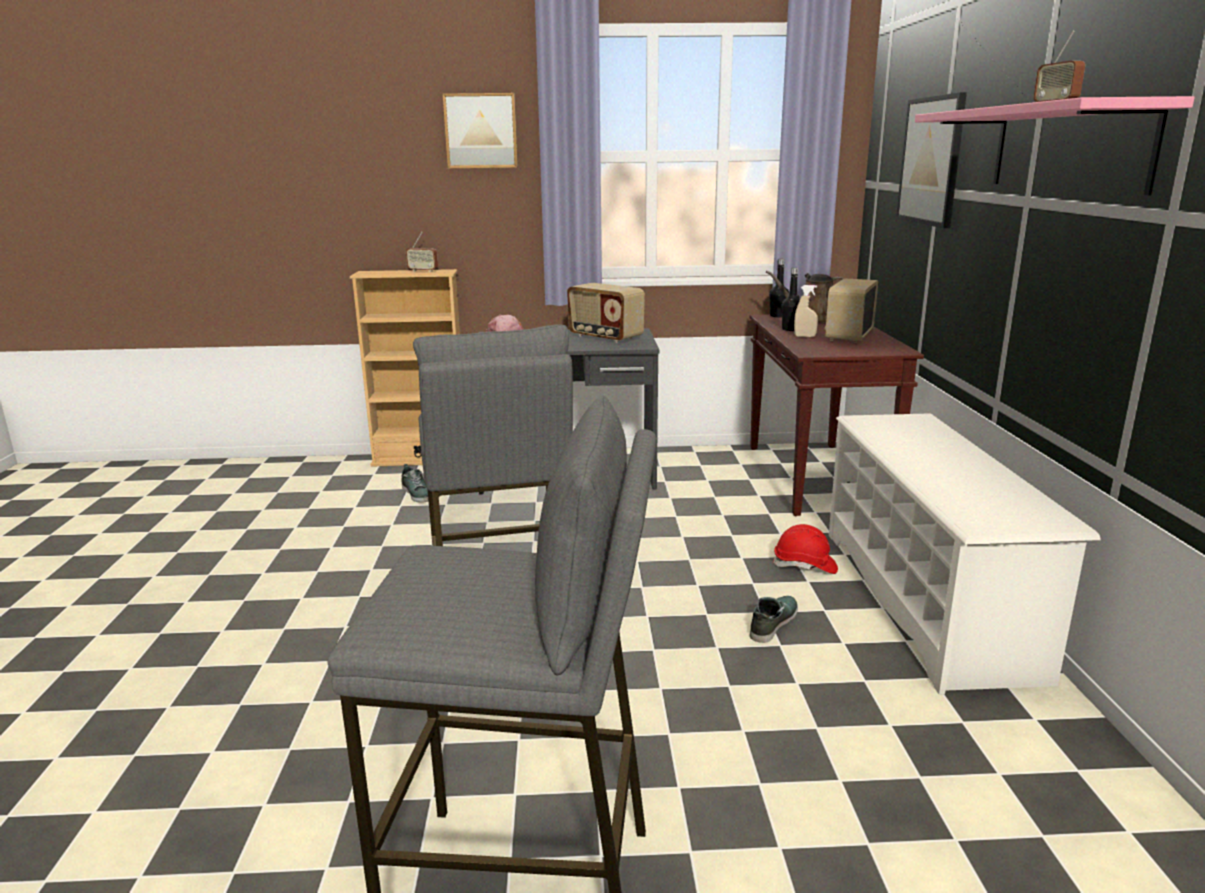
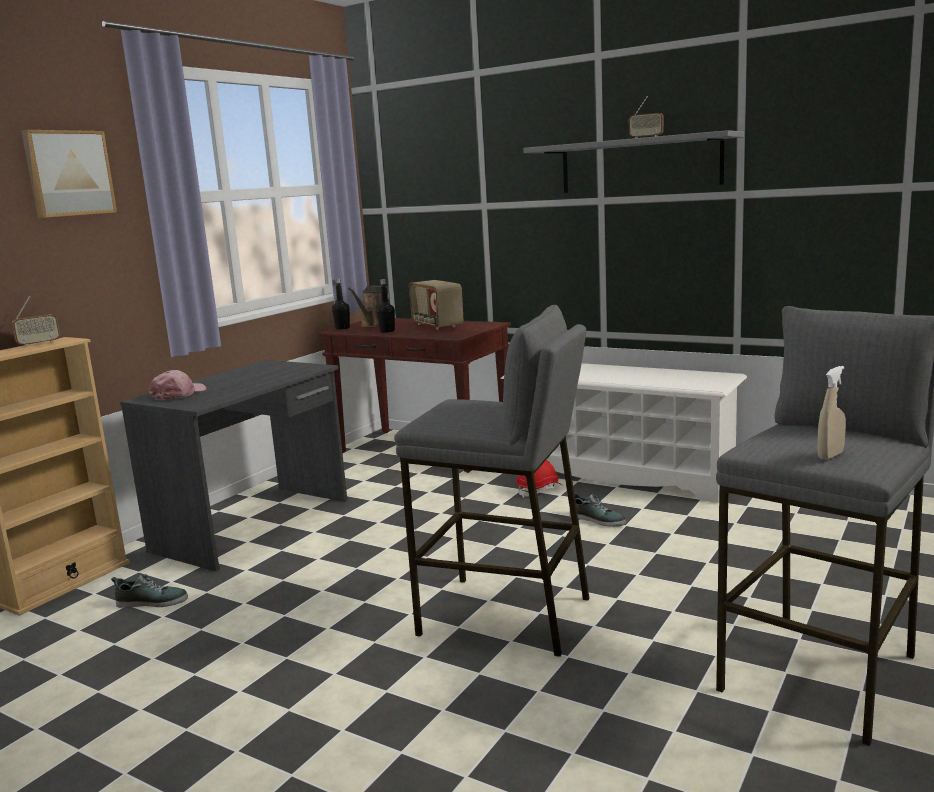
camera: 55 degrees left, 5 degrees down
(605, 337) = (262, 372): radio -> none
(772, 623) = (597, 519): shoe -> shoe turned 150 degrees clockwise
(804, 336) = (414, 332): beige spray bottle -> beige spray bottle (830, 455)
(931, 161) = (472, 184): picture -> none
(1068, 148) = (640, 164): pink shelf -> grey shelf

